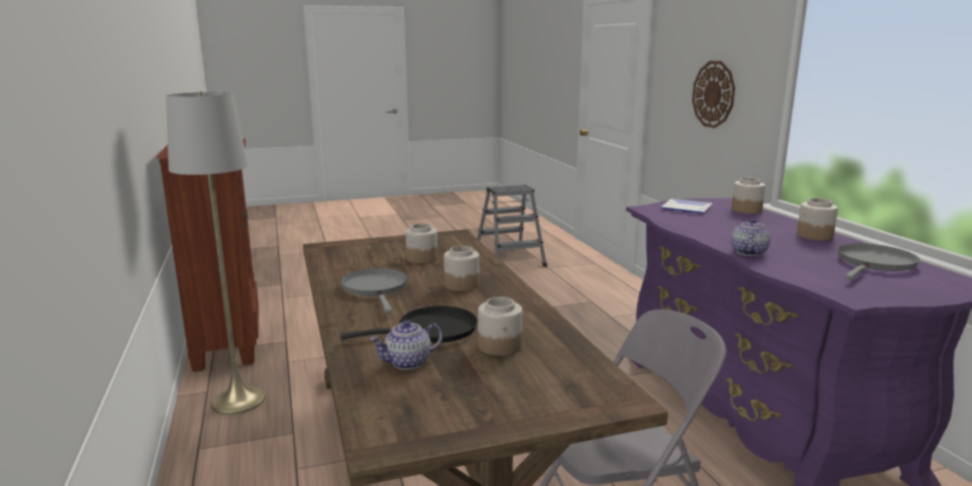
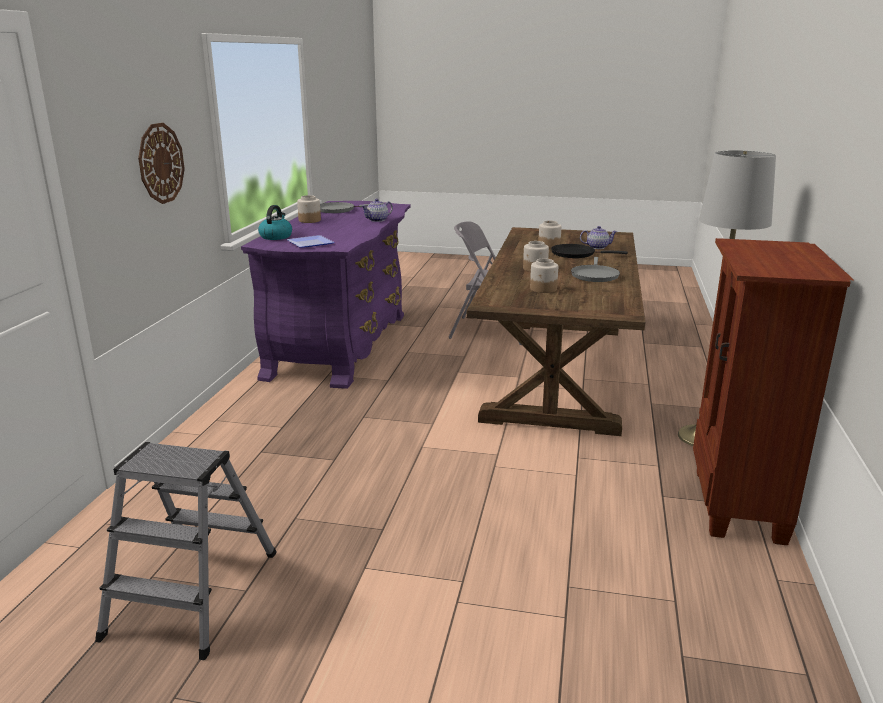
camera: 150 degrees left, 5 degrees up
(746, 210) = (276, 236): jar -> kettle

